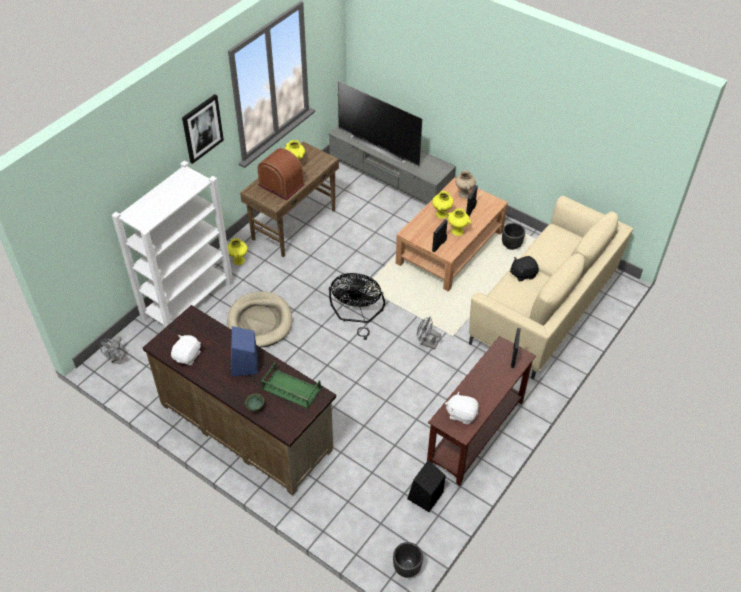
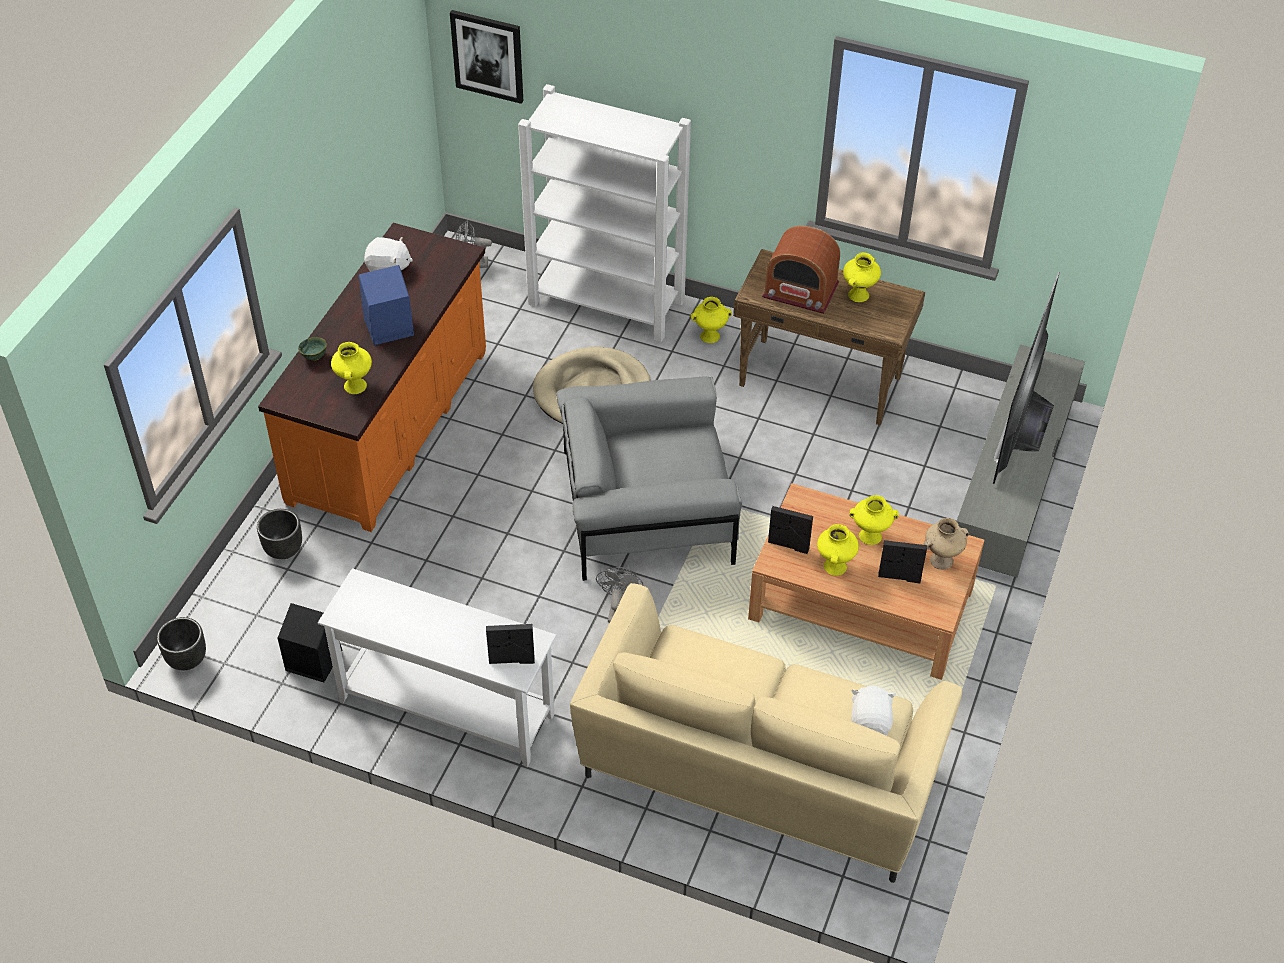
camera: 75 degrees right, 0 degrees up
(202, 128) = (746, 107): picture -> picture (488, 56)
(245, 427) = (390, 426): beige cabinet -> orange cabinet
(281, 185) = (800, 290): radio -> radio turned 90 degrees clockwise
(290, 389) = (354, 385): green tray -> yellow vase
(357, 316) = (646, 506): black fan -> grey armchair
(461, 414) = (376, 607): white plush toy -> white plush toy (870, 722)
(475, 434) = (445, 708): brown console table -> white console table
(511, 245) = (908, 699): black planter -> black planter (283, 550)
(523, 274) = (744, 668): black plush toy -> none

